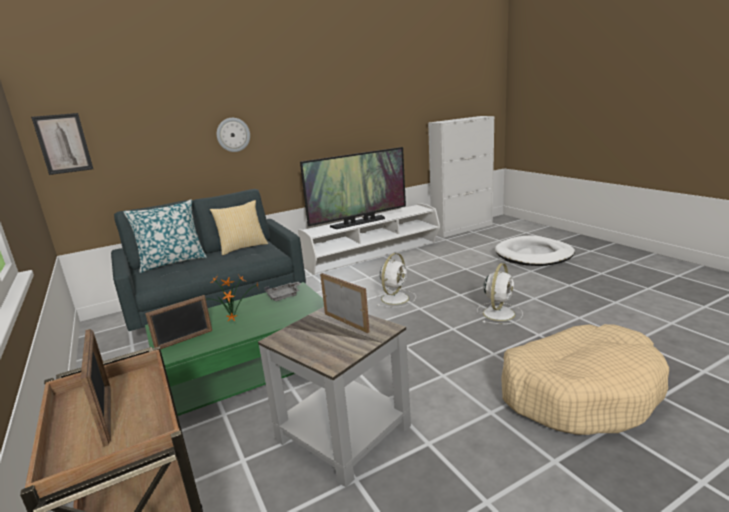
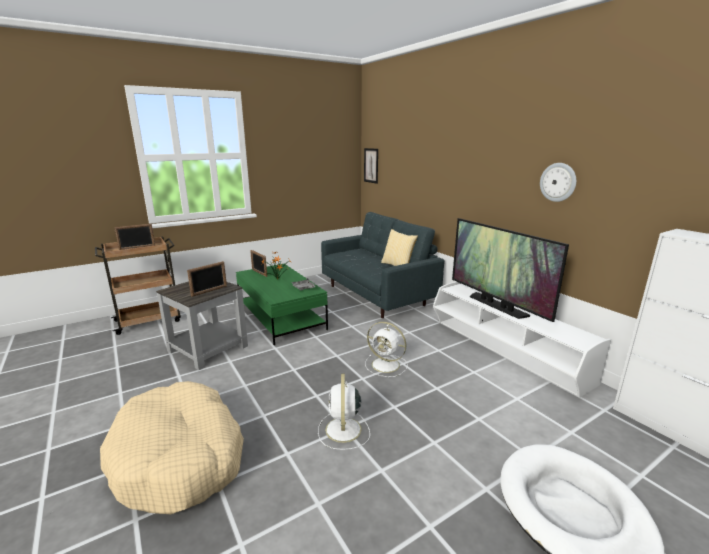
camera: 85 degrees right, 0 degrees up
(172, 262) = (371, 253): pillow -> none
(233, 134) = (441, 180): wall clock -> wall clock (558, 182)
(499, 313) = (343, 431): white fan -> white fan turned 60 degrees clockwise

